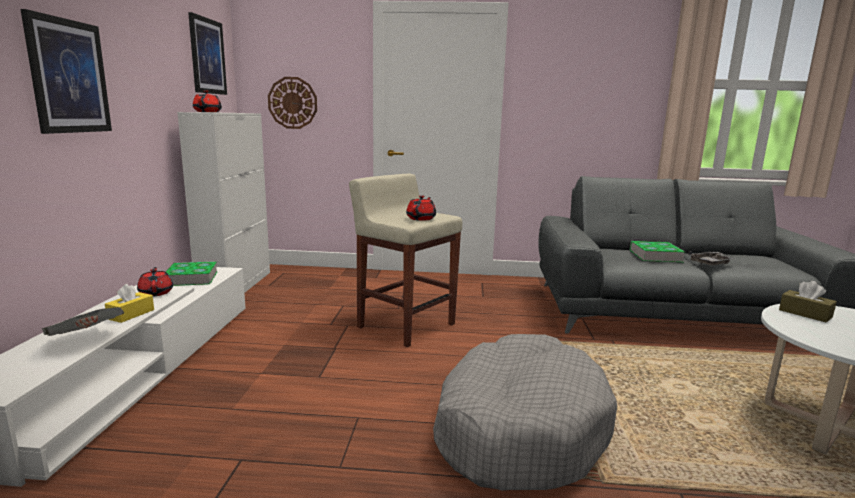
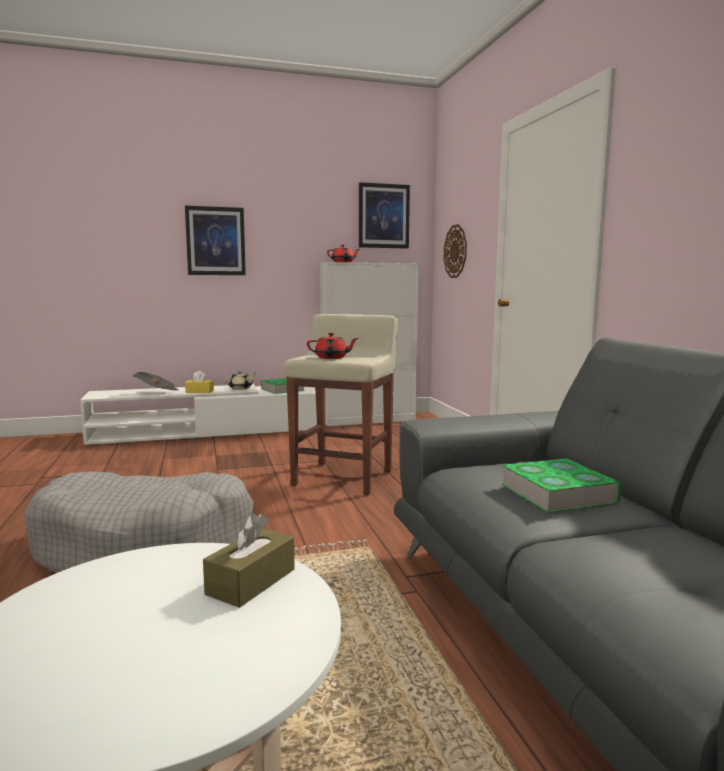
camera: 70 degrees right, 5 degrees down
(156, 292) = (241, 388): red teapot -> beige teapot
(710, 263) = (584, 536): grey tray -> none

